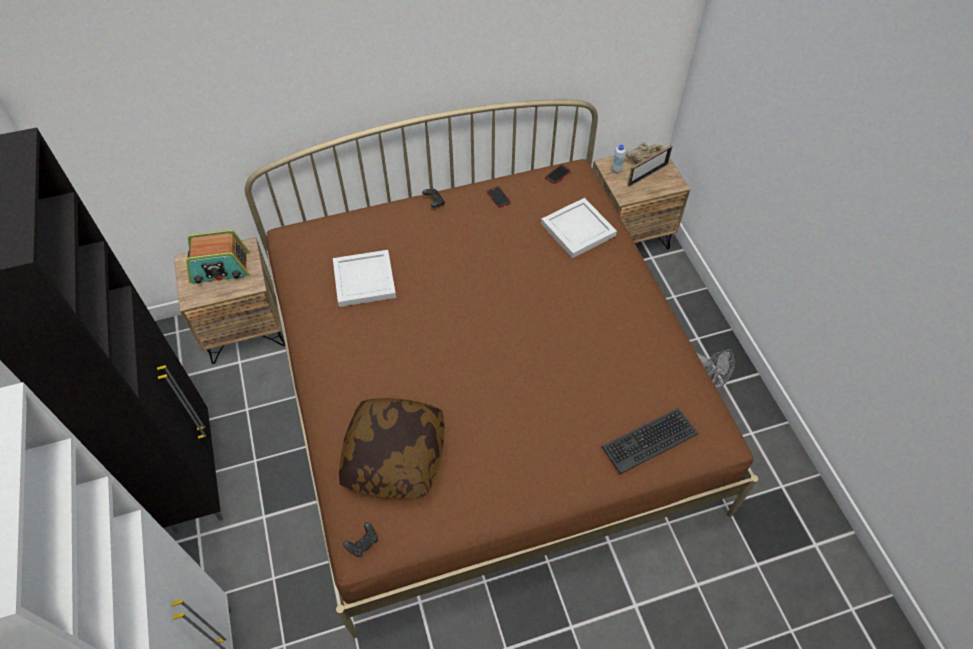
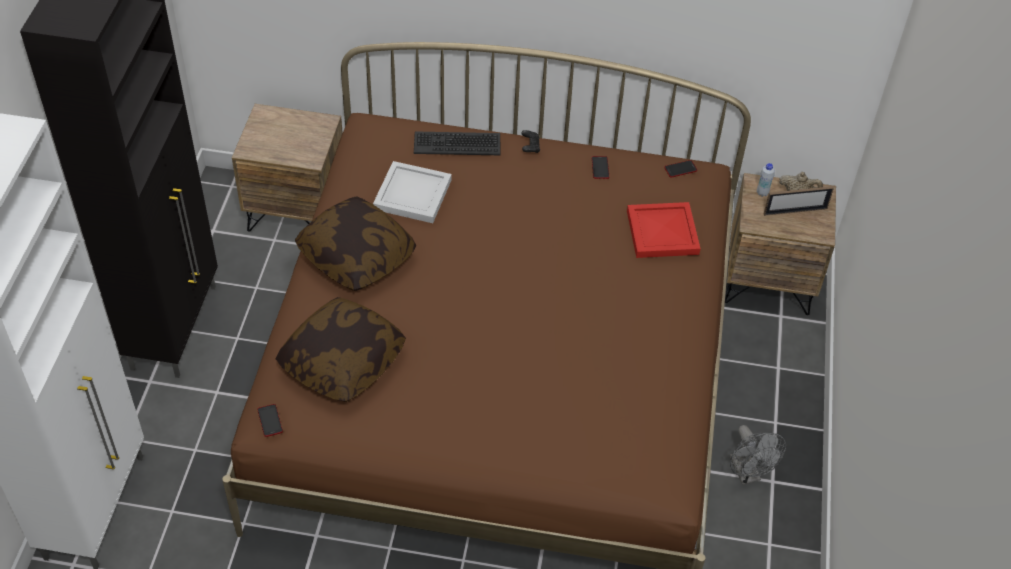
camera: 25 degrees right, 5 degrees down
(220, 268) = (290, 132): radio -> none
(349, 354) = (357, 256): none -> pillow
(362, 543) = (270, 421): black game controller -> phone
(579, 230) = (663, 233): white tray -> red tray
(649, 440) = (594, 456): keyboard -> keyboard (457, 143)

